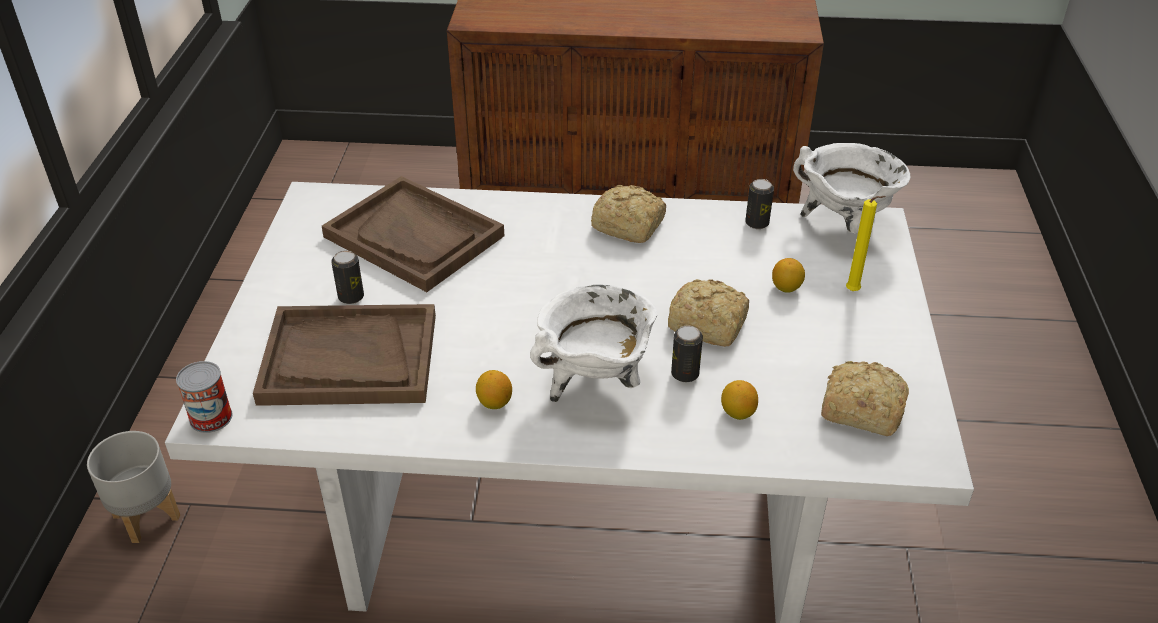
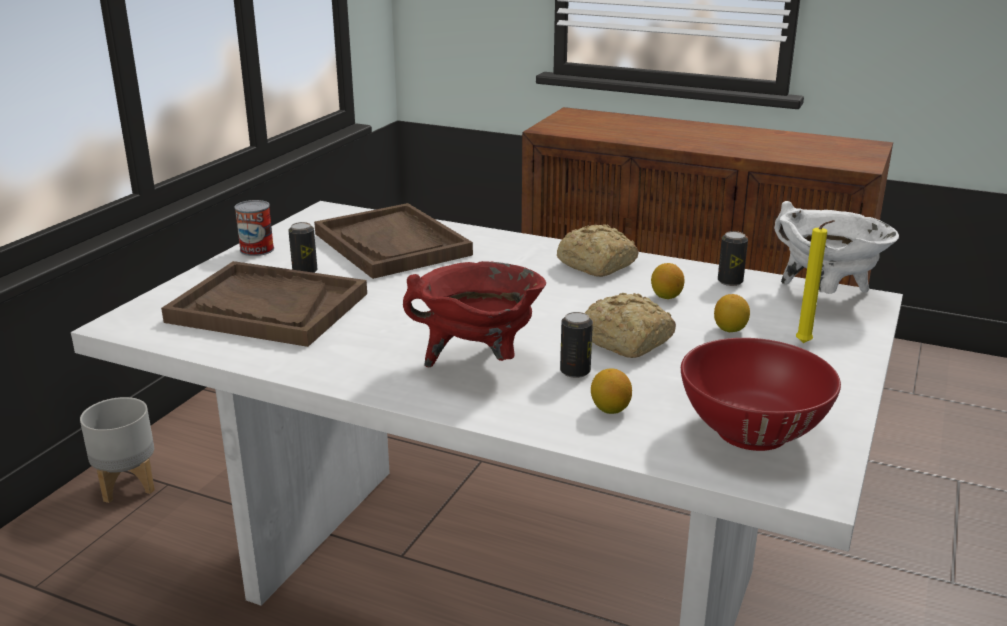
camera: 20 degrees right, 15 degrees down
(211, 417) = (121, 323): can -> can (257, 249)
(494, 403) = (370, 358): lemon -> lemon (666, 296)
(595, 382) = (479, 361): white cooking pot -> red cooking pot
(859, 408) = (751, 431): bread -> red bowl

